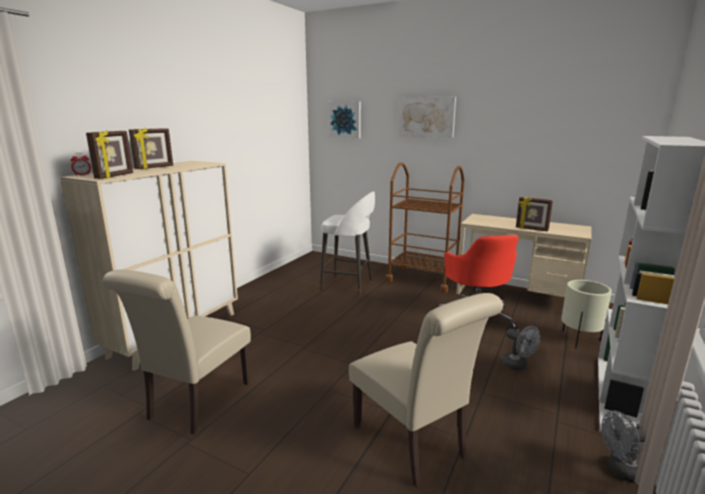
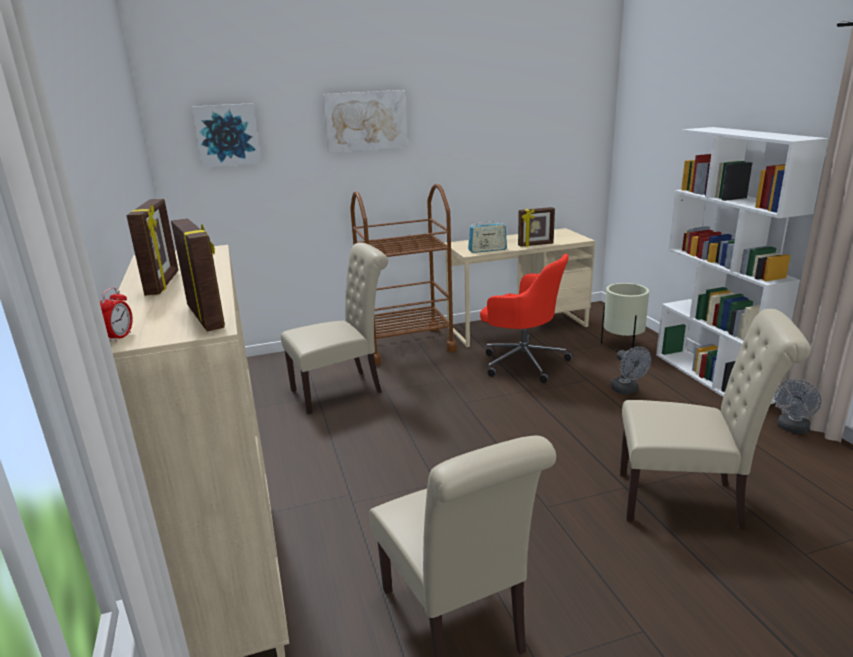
camera: 45 degrees left, 5 degrees up
(348, 286) = (342, 390): white stool -> beige chair
(487, 223) = (487, 250): none -> radio
(517, 366) = (627, 390): grey fan -> grey fan turned 60 degrees clockwise

